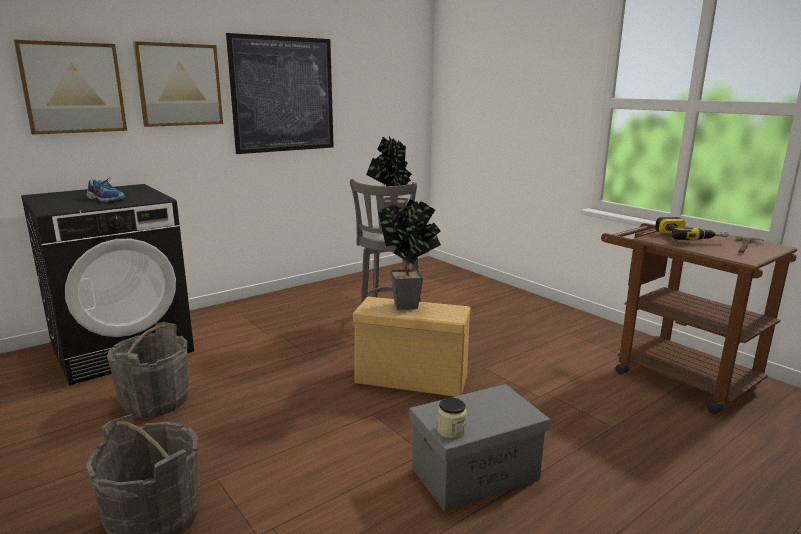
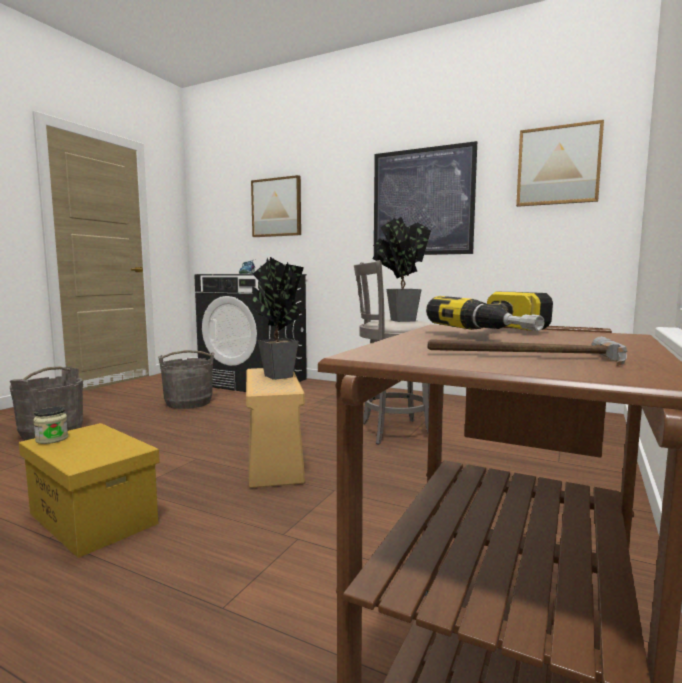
camera: 65 degrees right, 10 degrees down
(179, 85) = (337, 200): picture -> picture (558, 165)
(474, 474) = (91, 518): grey storage box -> yellow storage box

